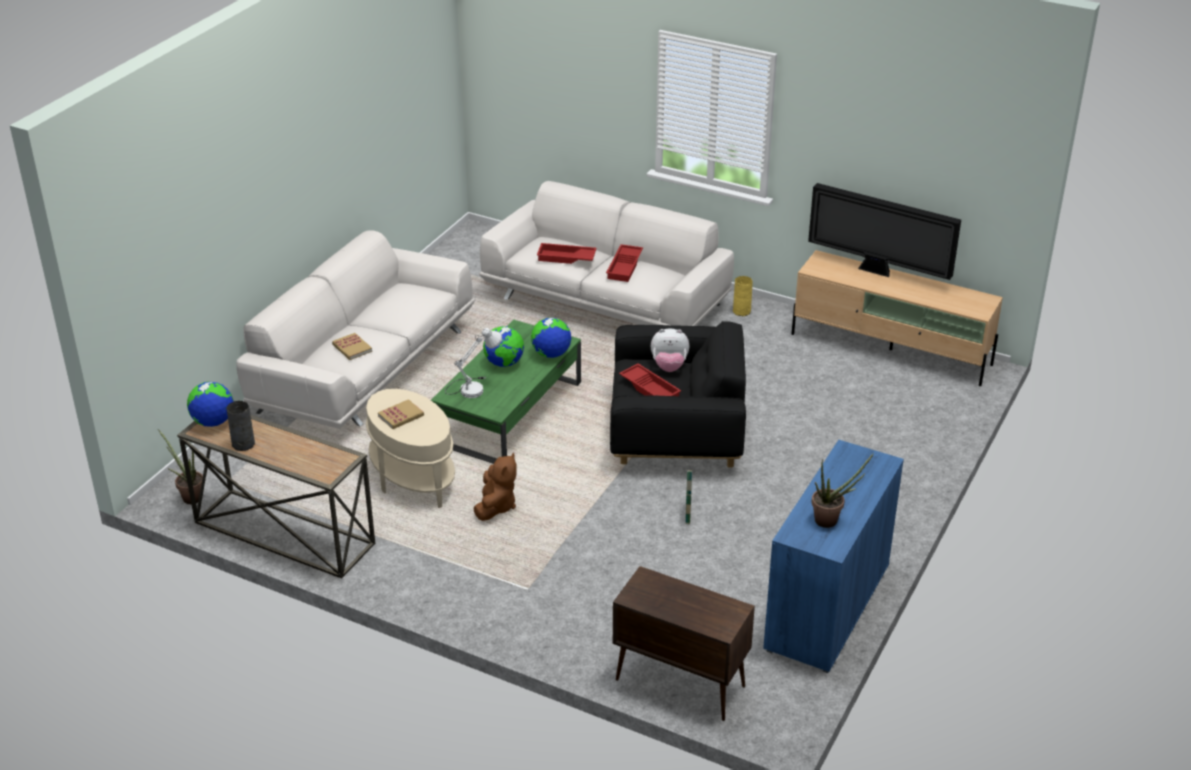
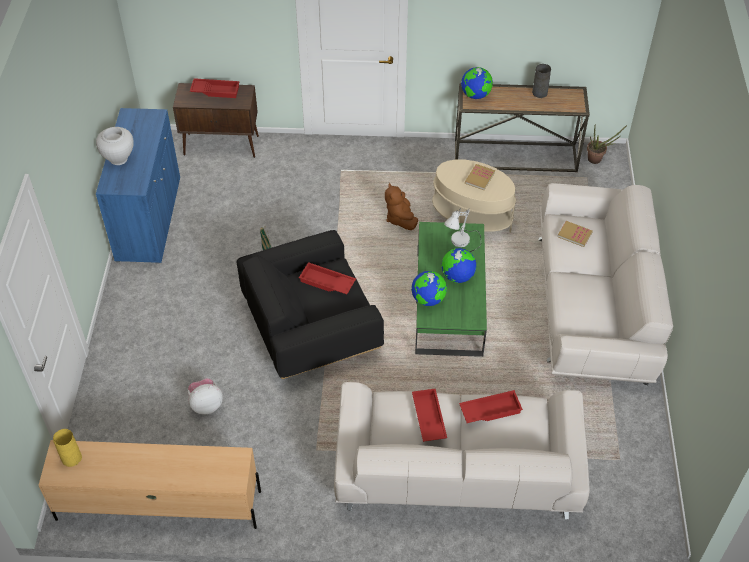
camera: 155 degrees right, 15 degrees up
(213, 422) = (574, 101): globe -> globe (475, 95)
(669, 367) = (325, 314): plush toy -> plush toy (206, 404)
(676, 611) = (216, 90): none -> red tray
(741, 312) = (321, 507): yellow vase -> yellow vase (71, 458)
(831, 520) = (134, 132): potted plant -> none
(862, 492) = (118, 158): none -> white vase
(877, 271) = (172, 479): television -> none

